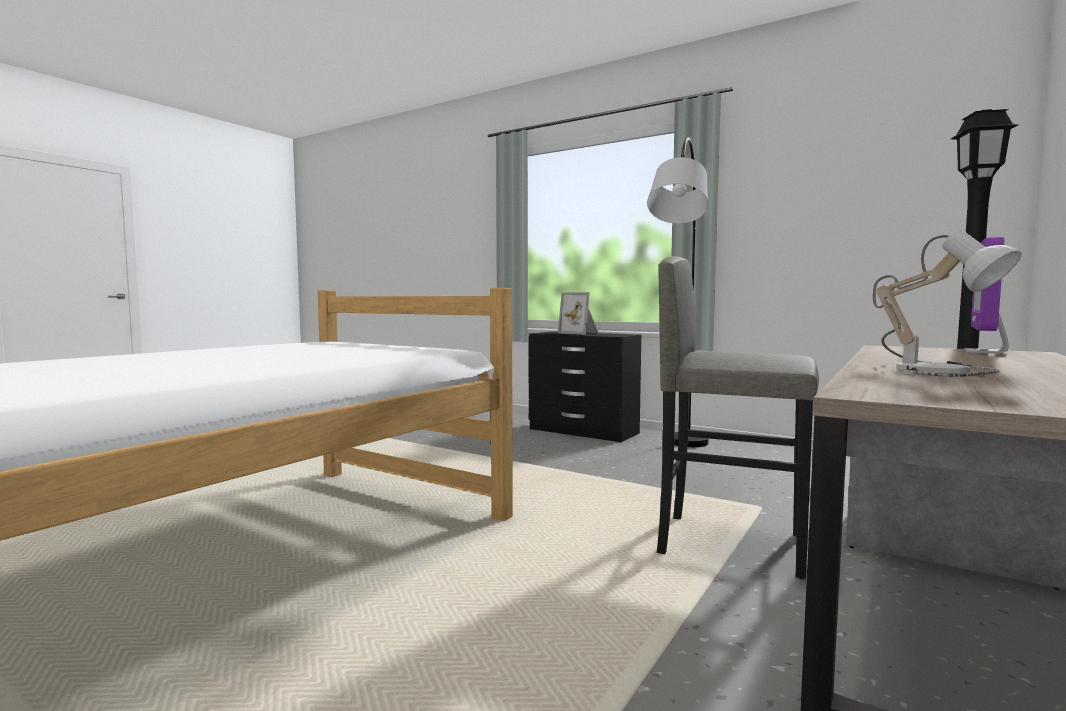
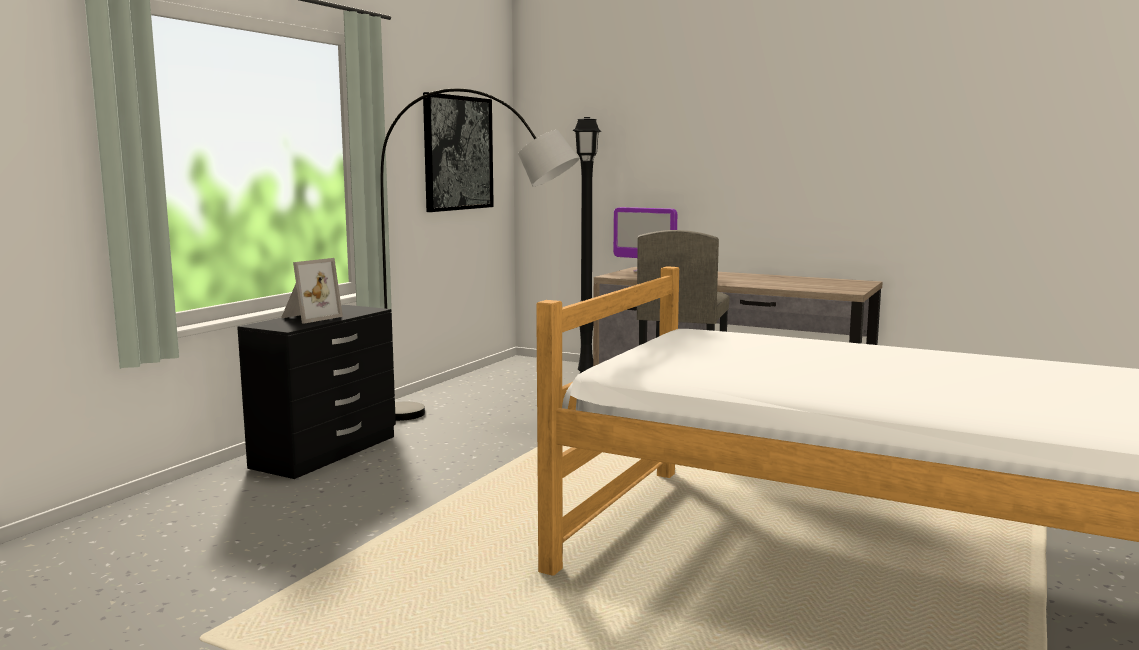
camera: 95 degrees left, 5 degrees up
(873, 201) = (458, 153): none -> picture
(940, 370) = (753, 281): table lamp -> none

